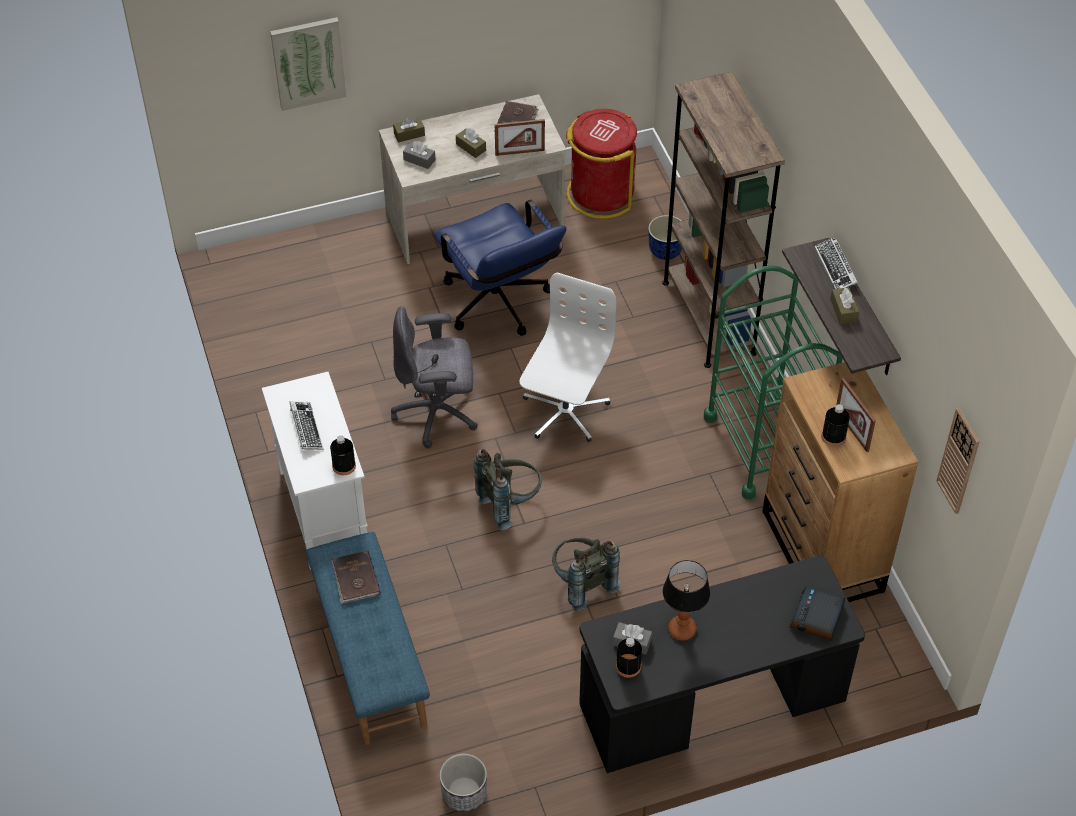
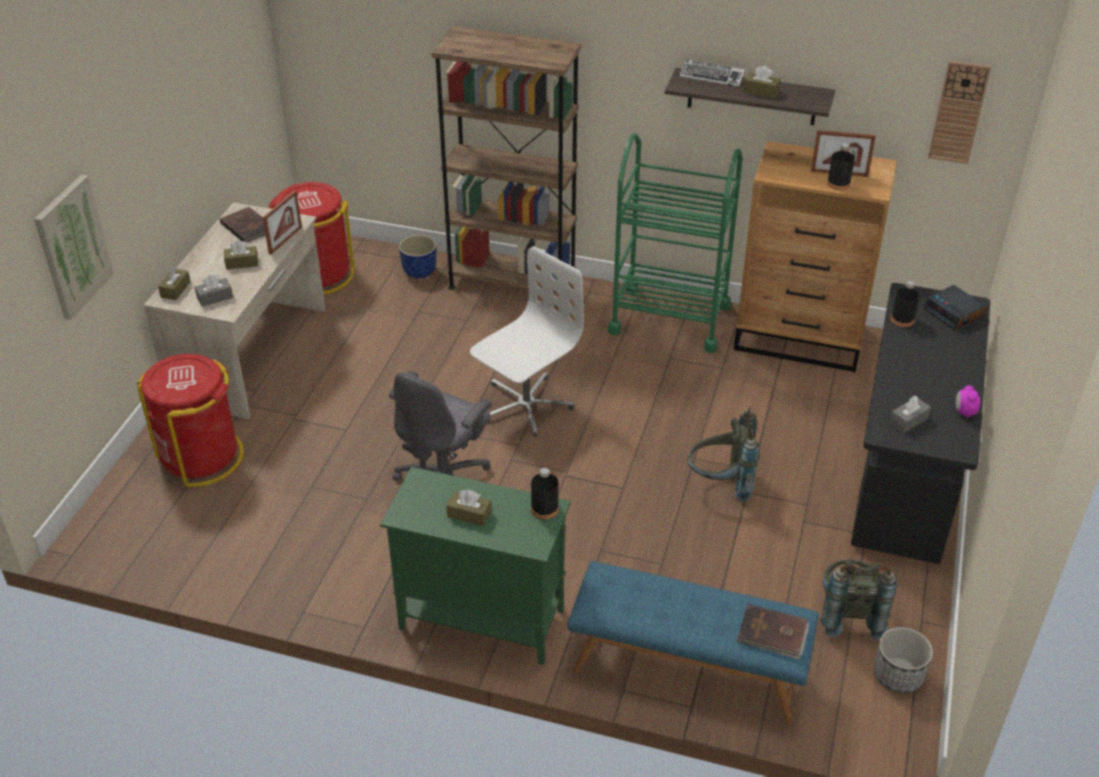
camera: 55 degrees left, 10 degrees down
(306, 428) = (469, 514): keyboard -> brown tissue box
(323, 511) = (480, 619): white cabinet -> green cabinet
(349, 264) = (201, 457): none -> red trash can
(355, 579) = (644, 598): brown book -> brown book (772, 634)
(500, 307) = (368, 387): blue office chair -> none
(510, 503) = (593, 486): grey backpack -> grey backpack (848, 614)
(564, 411) = (525, 405): white office chair -> white office chair turned 75 degrees clockwise
(628, 666) = (934, 434): black bottle -> black bottle (902, 319)
(676, 676) = (964, 412): none -> alarm clock
(681, 629) = (914, 387): table lamp -> none

